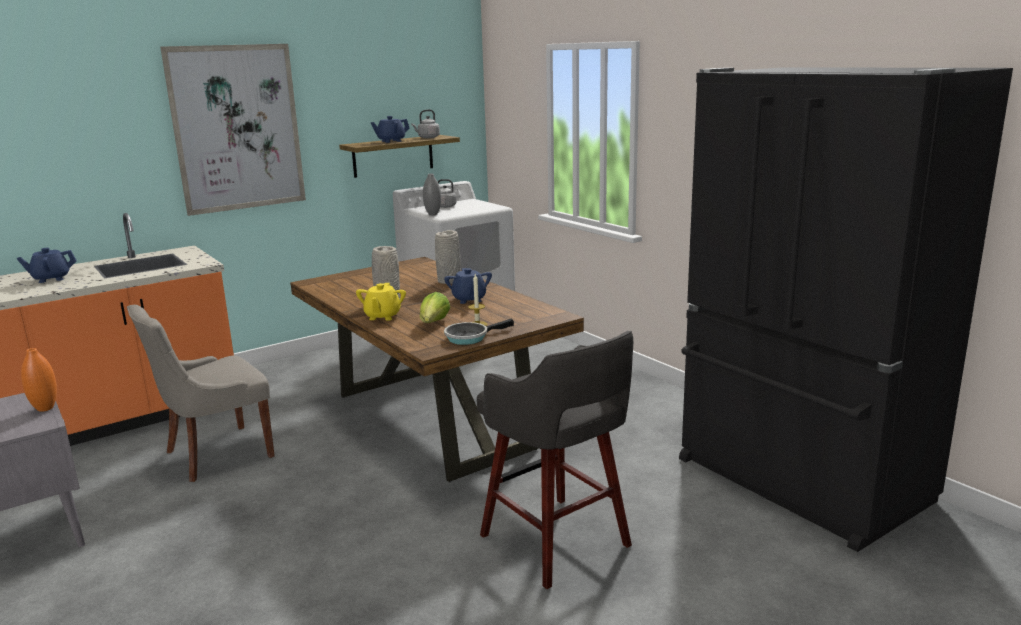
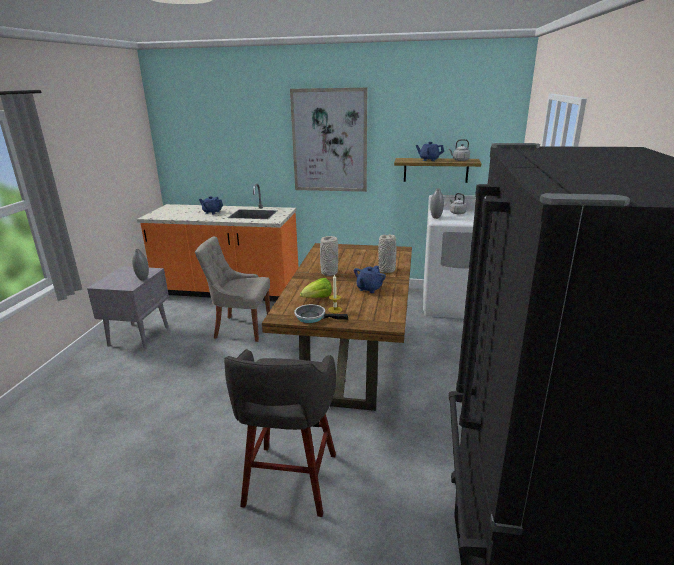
camera: 45 degrees right, 5 degrees up
(45, 408) = (143, 279): orange vase -> grey vase
(382, 316) = (305, 283): yellow teapot -> none

